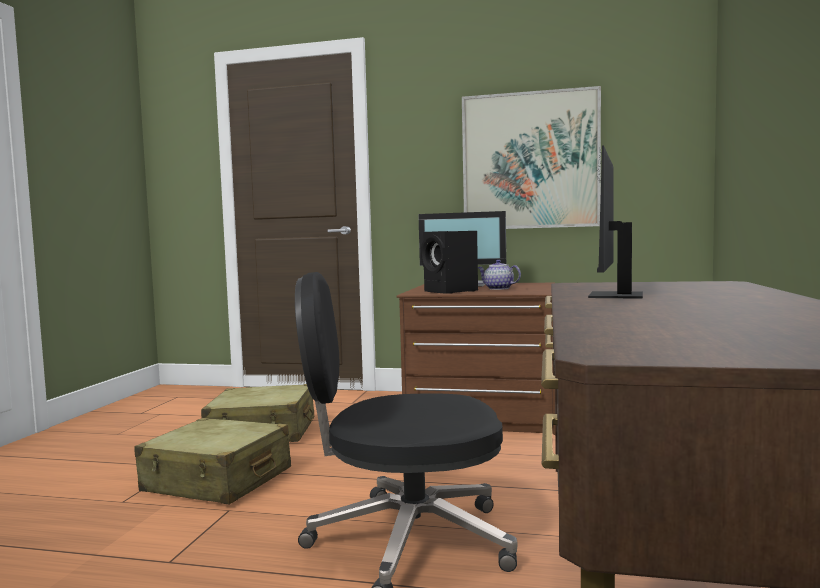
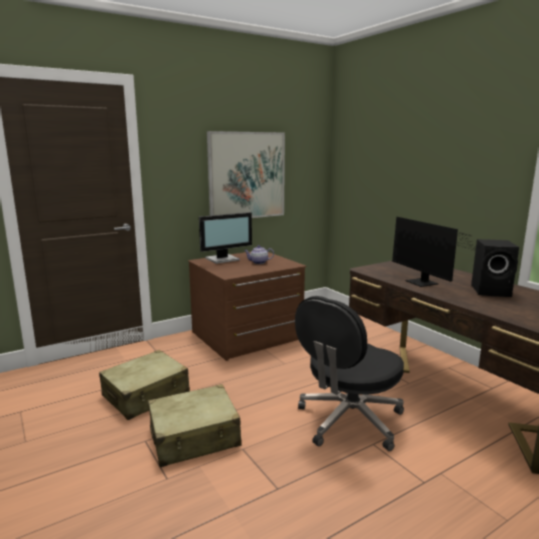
camera: 45 degrees left, 10 degrees up
(451, 291) = (243, 270): black speaker -> black speaker (492, 291)

